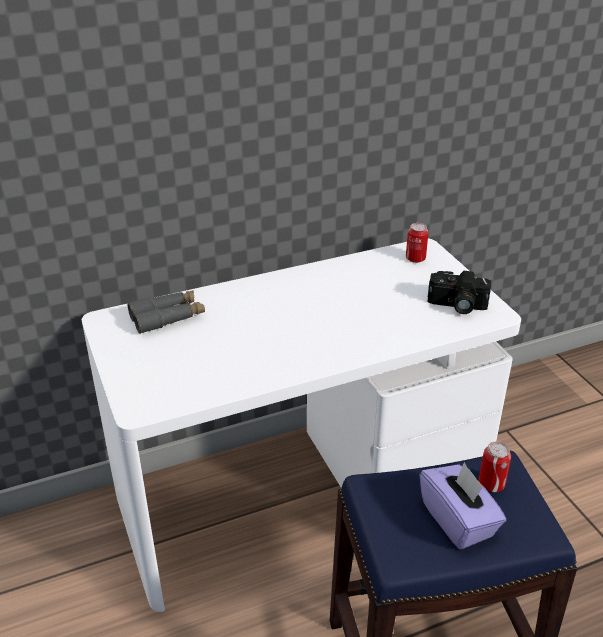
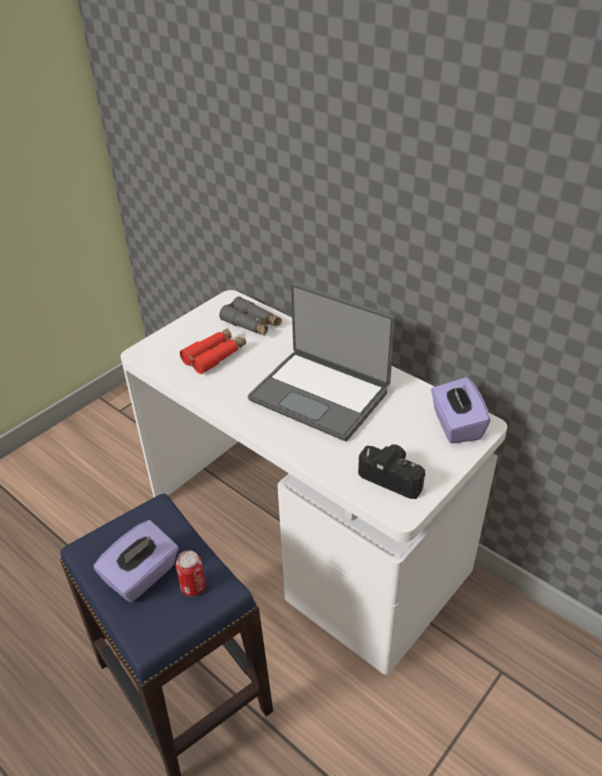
camera: 65 degrees right, 5 degrees up
(199, 356) = (215, 355): none -> red binoculars
(322, 309) = (320, 394): none -> laptop
(415, 258) = (455, 425): can -> purple tissue box
(456, 306) = (393, 476): camera -> camera turned 135 degrees clockwise

